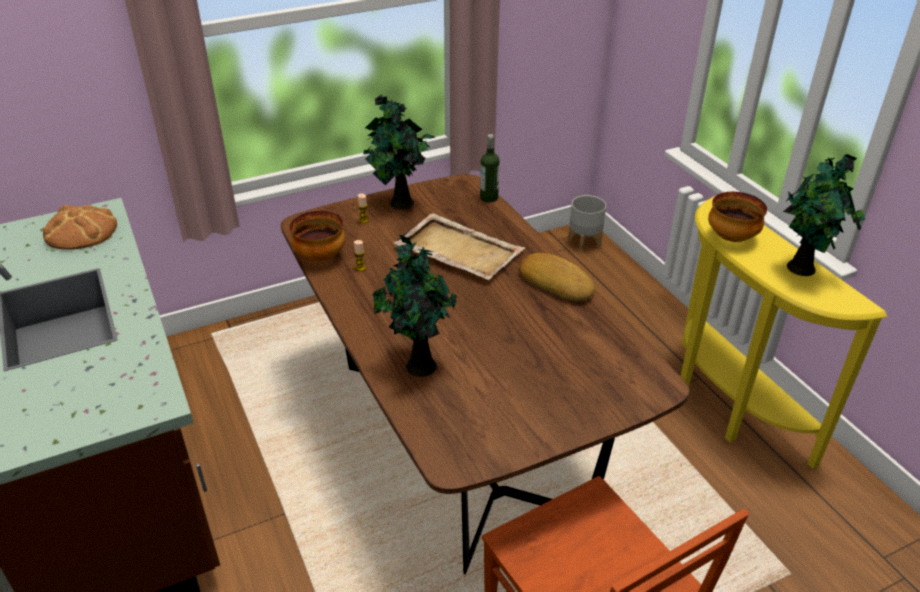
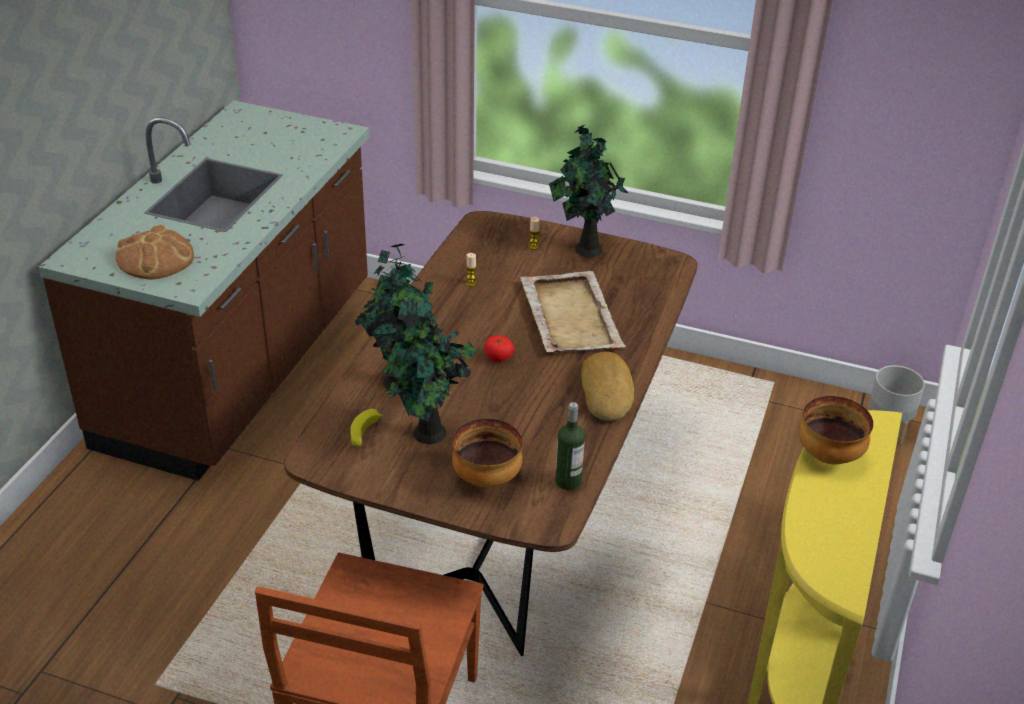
camera: 45 degrees right, 0 degrees up
(81, 231) = (309, 140): bread -> bread (156, 258)
(321, 257) = (456, 257): bowl -> bowl (487, 479)
(458, 419) = (365, 434): none -> banana
(459, 305) = (498, 358): none -> tomato
(489, 198) = (673, 287): bottle -> bottle (568, 481)
(803, 269) = (849, 528): potted plant -> potted plant (429, 435)

